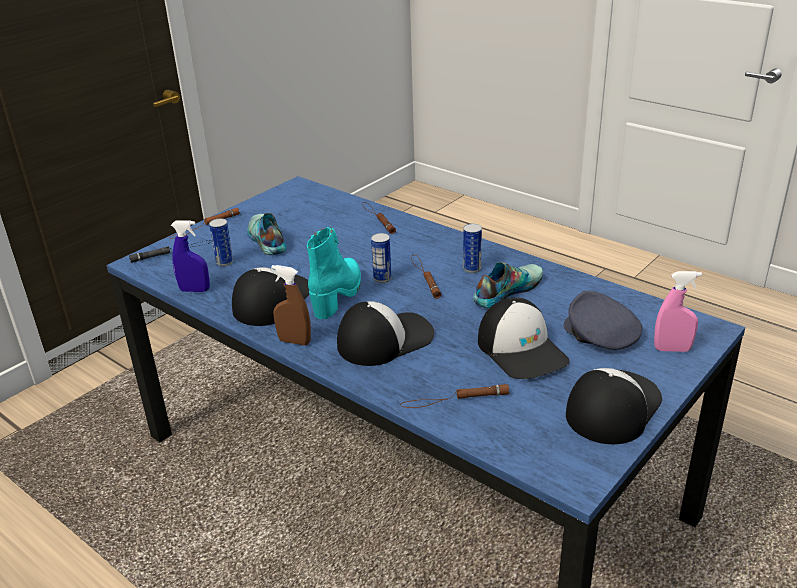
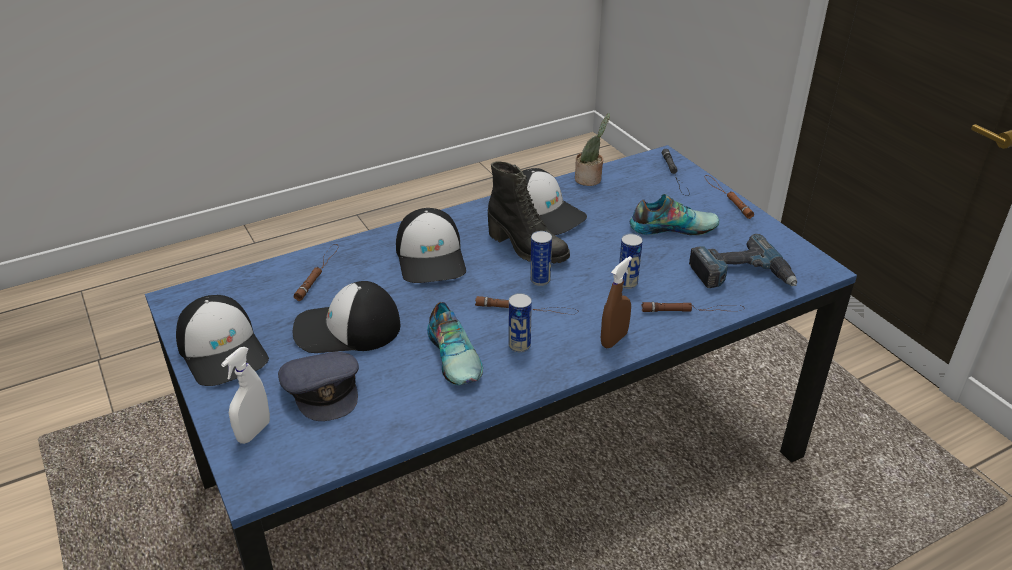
camera: 110 degrees right, 5 degrees up
(195, 290) = (590, 179): blue spray bottle -> potted plant
(224, 262) = (635, 199): can -> can (627, 283)
(294, 341) = (467, 214): brown spray bottle -> brown spray bottle (614, 339)
(322, 208) = (741, 274): none -> power drill
(338, 295) = (526, 248): turquoise boot -> black boot
(599, 335) = (323, 390): grey cap -> grey cap turned 75 degrees clockwise
(672, 349) = (254, 432): pink spray bottle -> white spray bottle

